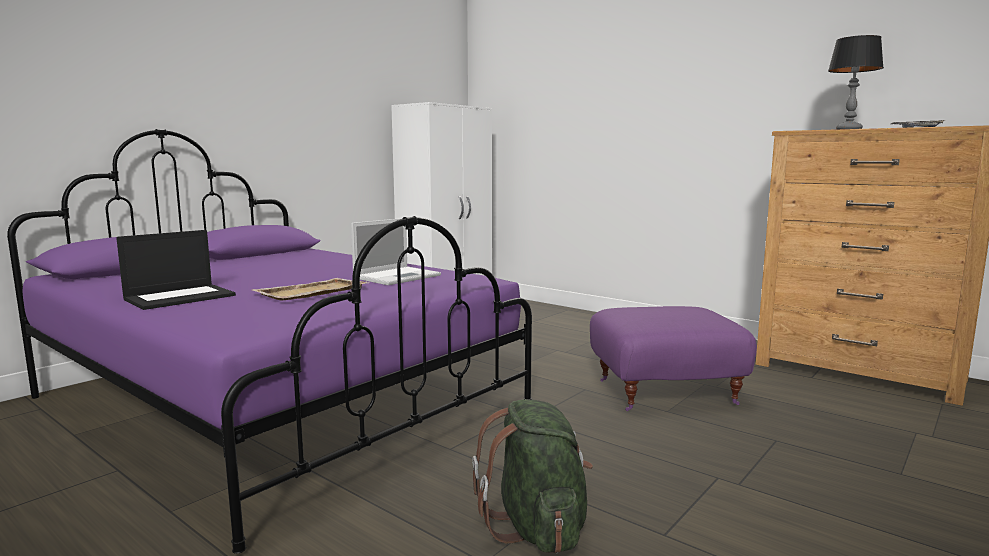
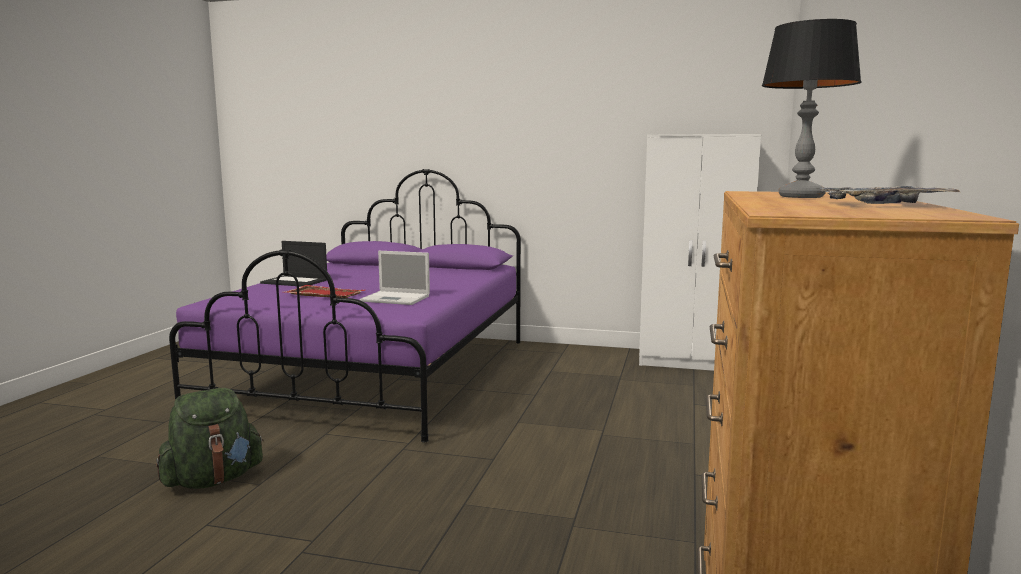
camera: 65 degrees right, 0 degrees up
(311, 292) = (324, 294): beige tray -> red tray
(665, 391) = (524, 497): purple ottoman -> none

